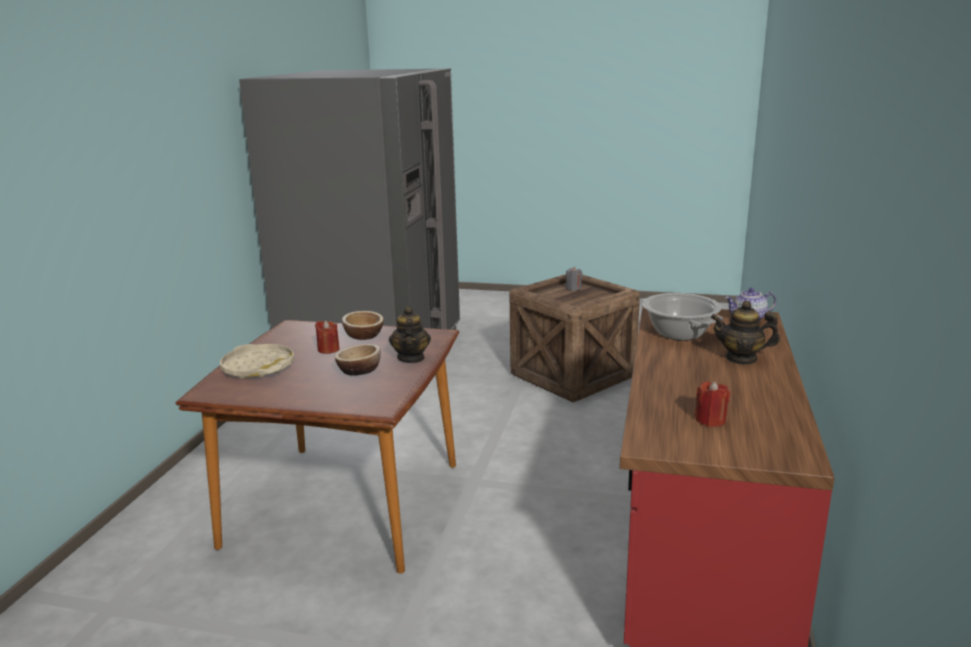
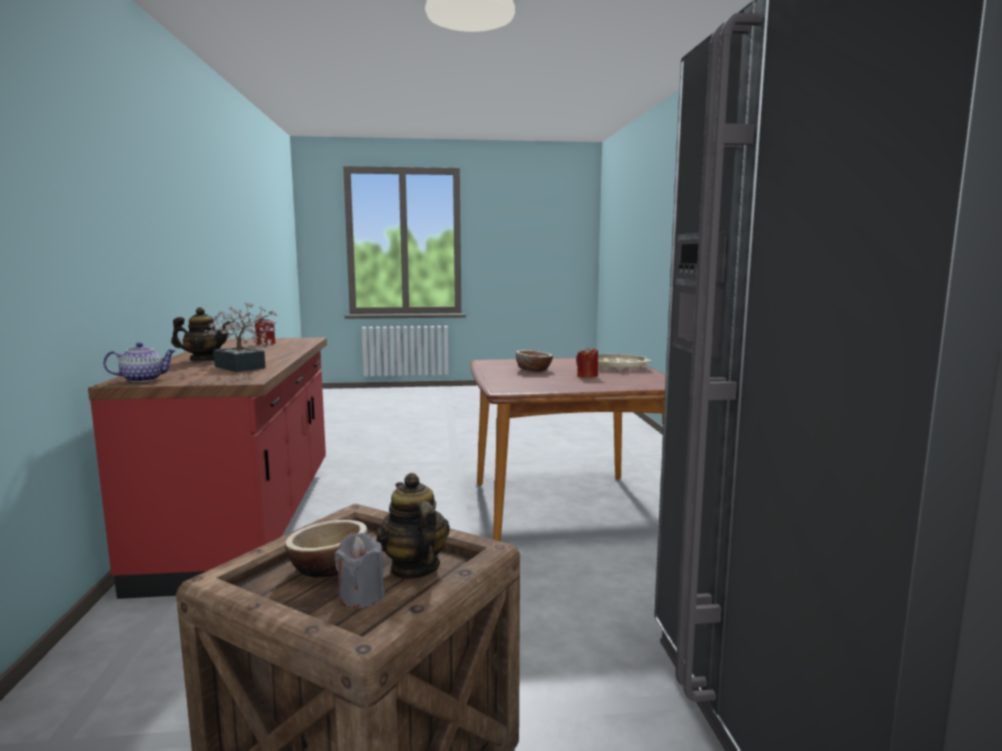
camera: 160 degrees right, 10 degrees down
(363, 335) = (577, 384): bowl -> bowl (329, 567)
(411, 358) = (503, 377): teapot -> teapot (414, 568)
(680, 333) = (242, 368): cooking pot -> potted plant

